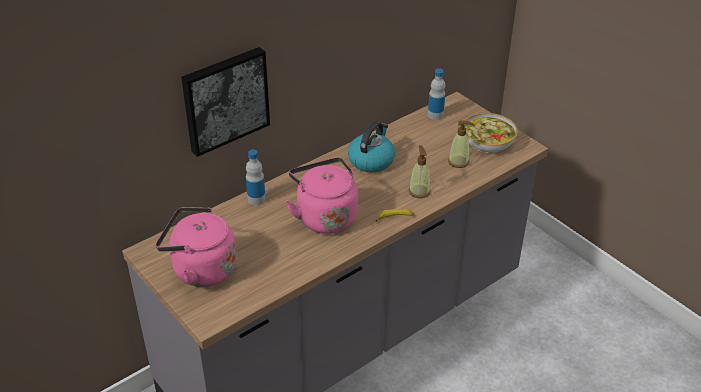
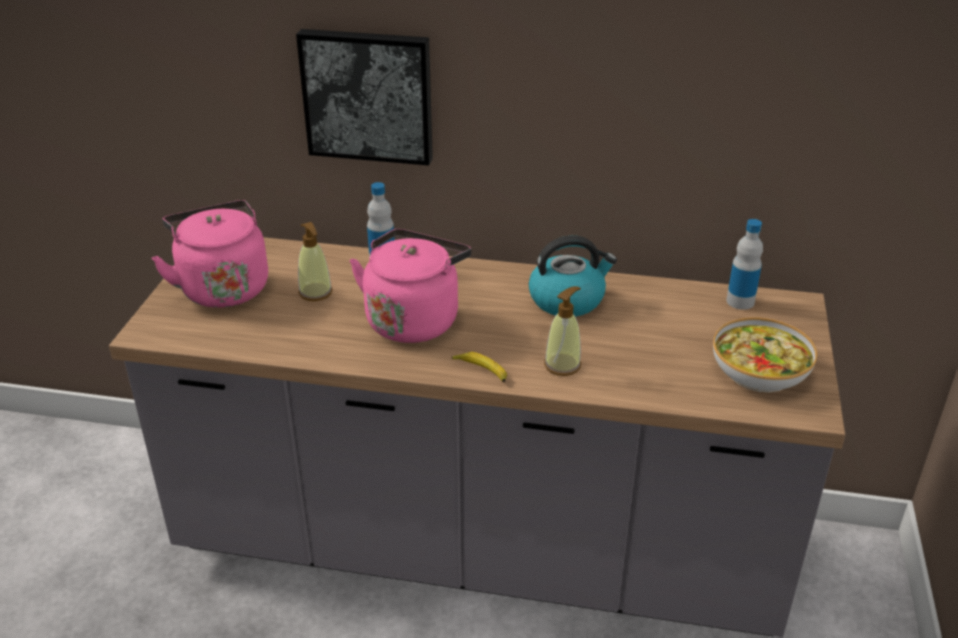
camera: 50 degrees right, 5 degrees down
(458, 162) = (674, 367): soap dispenser -> soap dispenser (315, 293)

